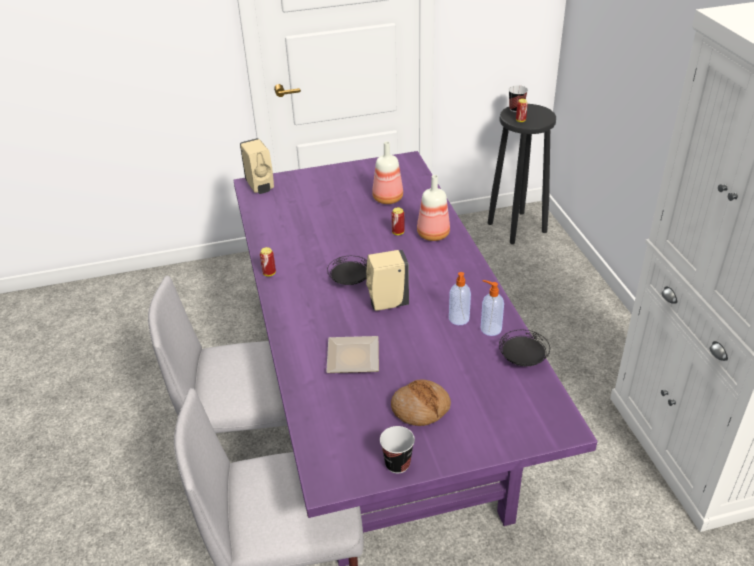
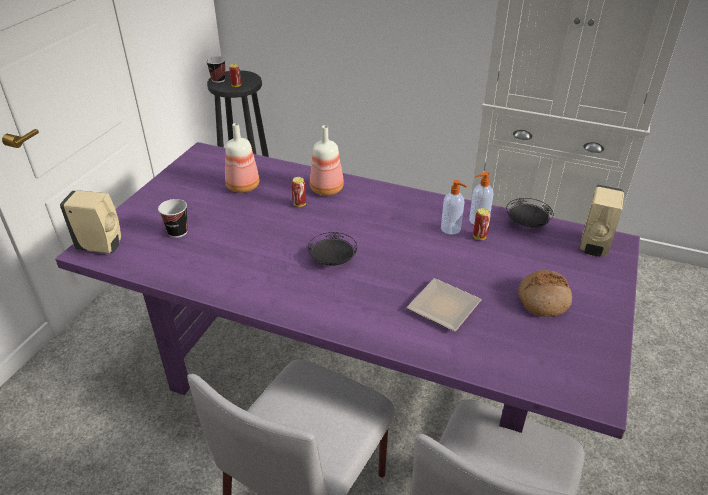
camera: 55 degrees left, 0 degrees up
(269, 273) = (257, 304): can -> can (479, 236)
(386, 303) = (390, 255): beige soap dispenser -> beige soap dispenser (594, 246)
(397, 464) = (602, 344): cup -> cup (178, 232)

